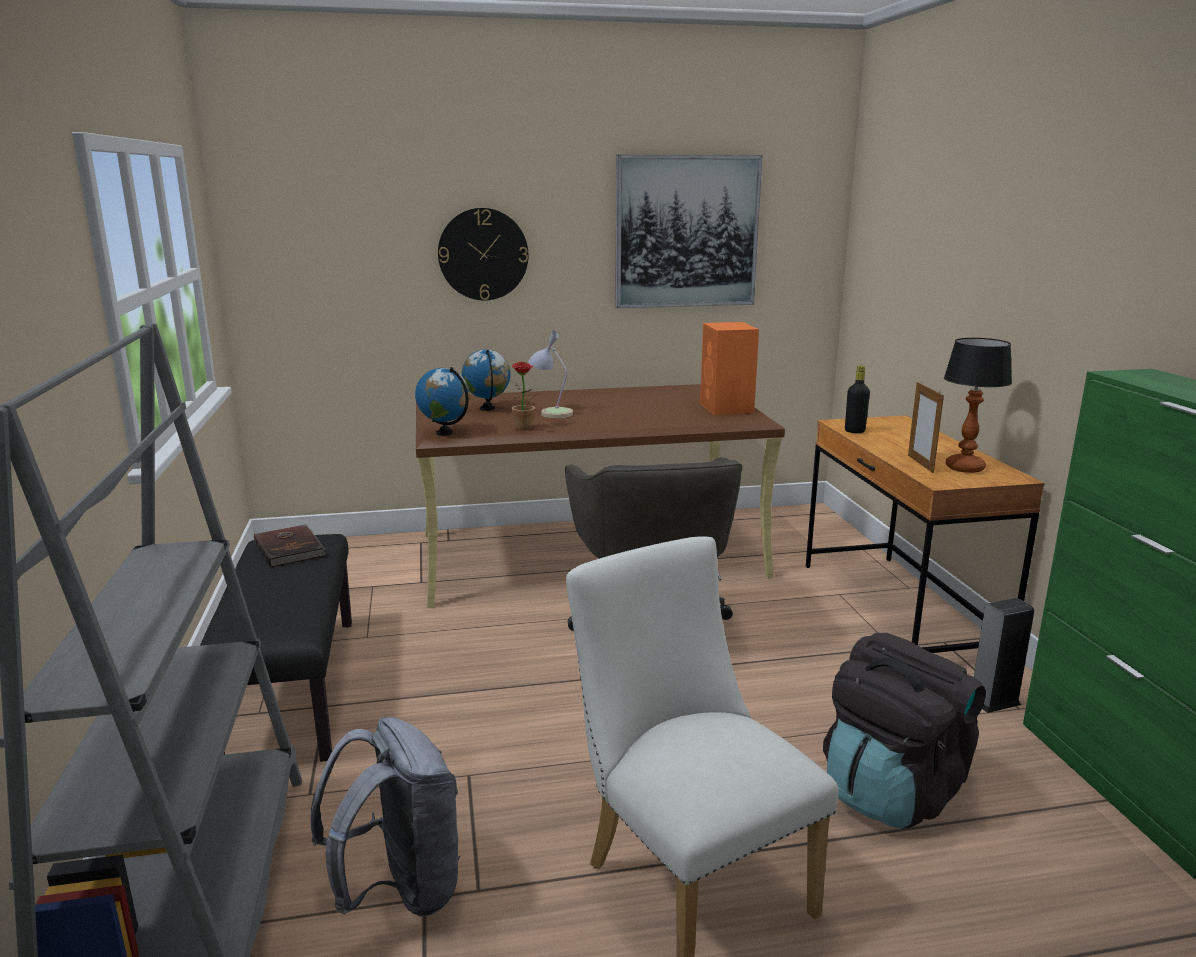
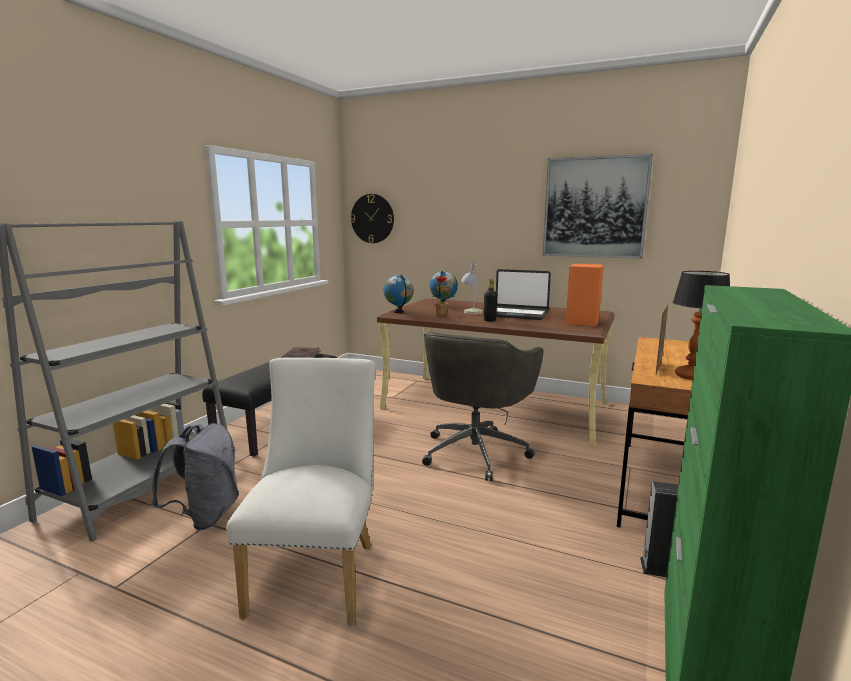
camera: 35 degrees right, 5 degrees down
(483, 254) = (466, 220): wall clock -> wall clock (372, 218)
(625, 408) = (518, 314): none -> laptop
(854, 431) = (651, 345): black bottle -> black bottle (489, 320)
(892, 791) = (498, 586): black backpack -> none

